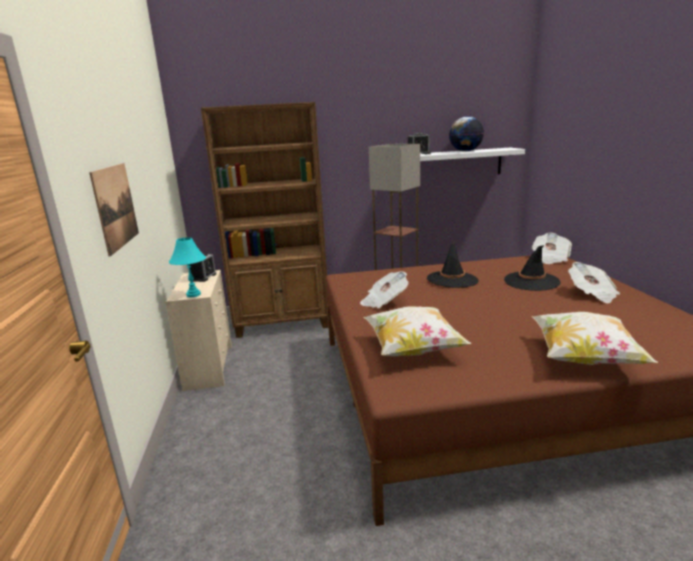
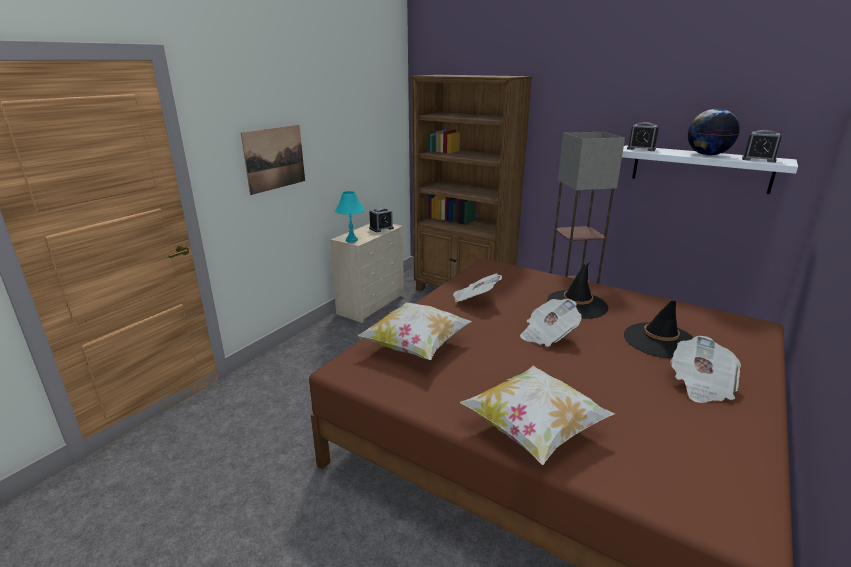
camera: 40 degrees right, 5 degrees up
(496, 149) = (758, 159): none -> alarm clock
(550, 258) = (749, 326): newspaper -> newspaper (547, 335)

